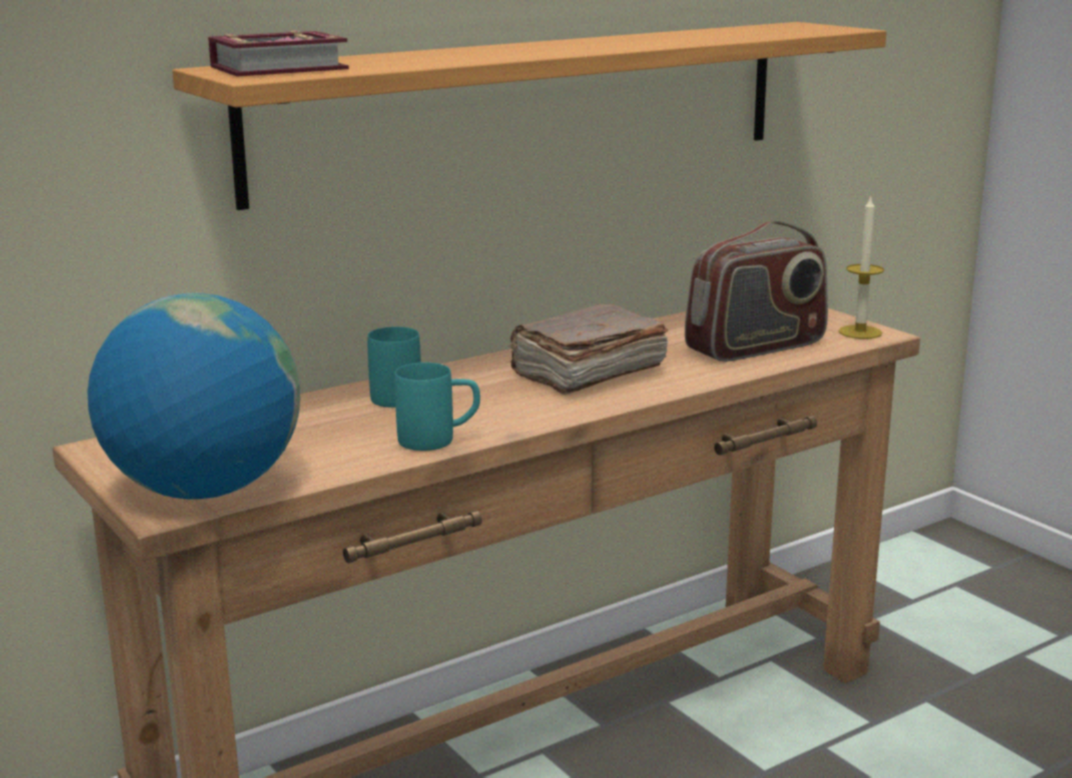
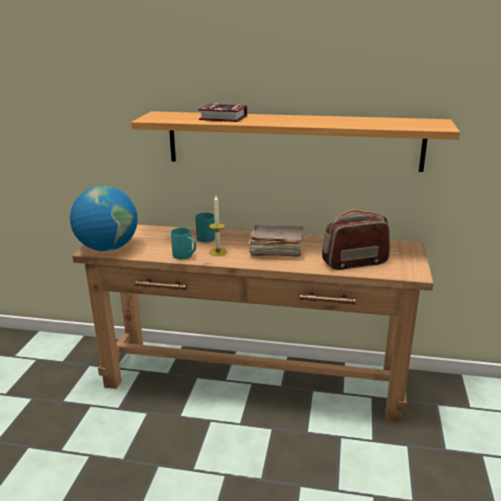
camera: 45 degrees right, 5 degrees up
(285, 69) = (169, 116): book -> book (225, 118)
(756, 347) = (354, 262): radio -> radio turned 150 degrees clockwise
(860, 332) = (411, 271): candle -> candle (218, 252)

